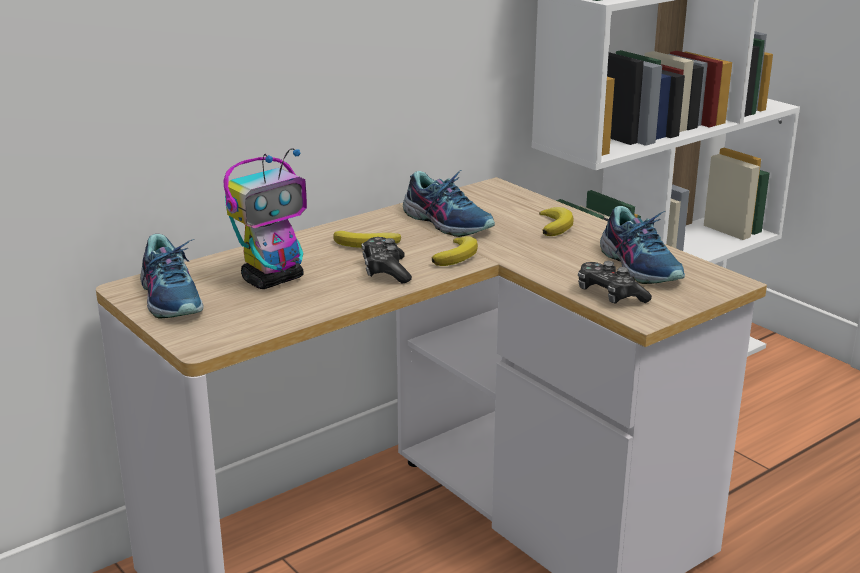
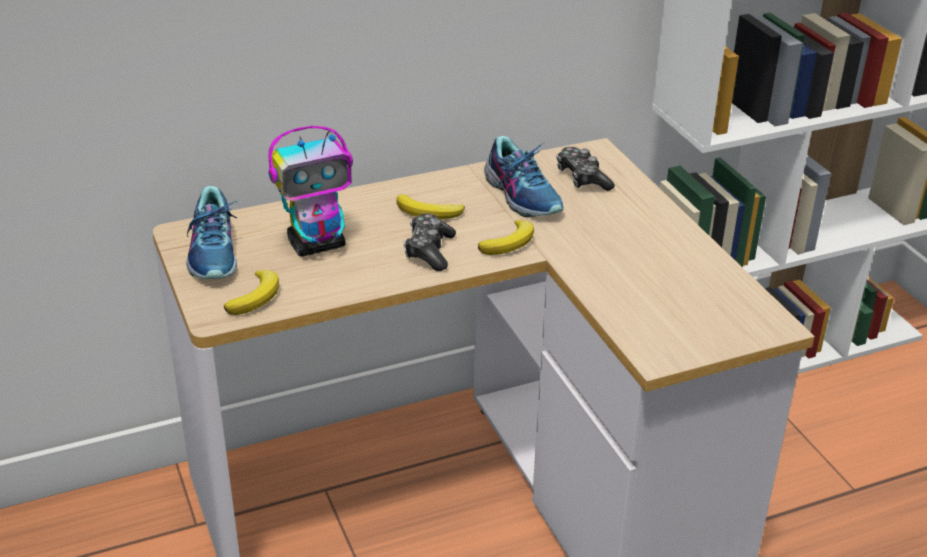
camera: 15 degrees right, 10 degrees up
(555, 225) = (632, 217): banana -> banana (256, 296)
(609, 295) = (637, 322): game controller -> game controller (582, 178)
(641, 266) = (692, 288): shoe -> none

